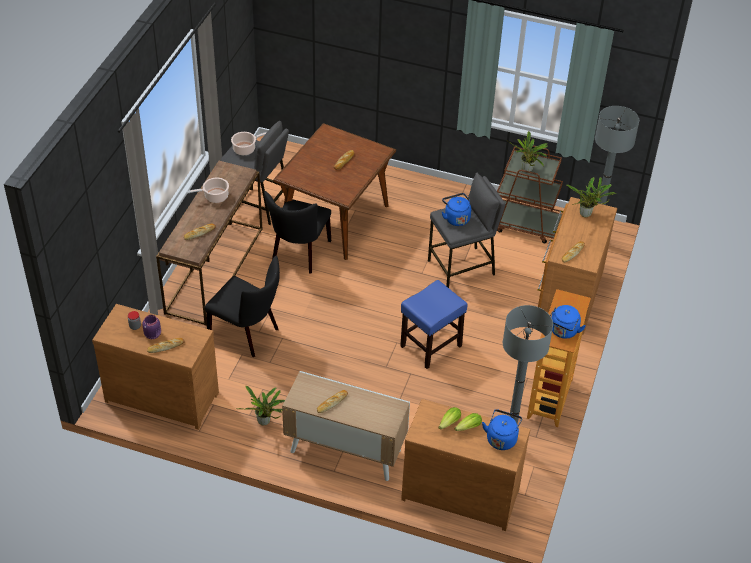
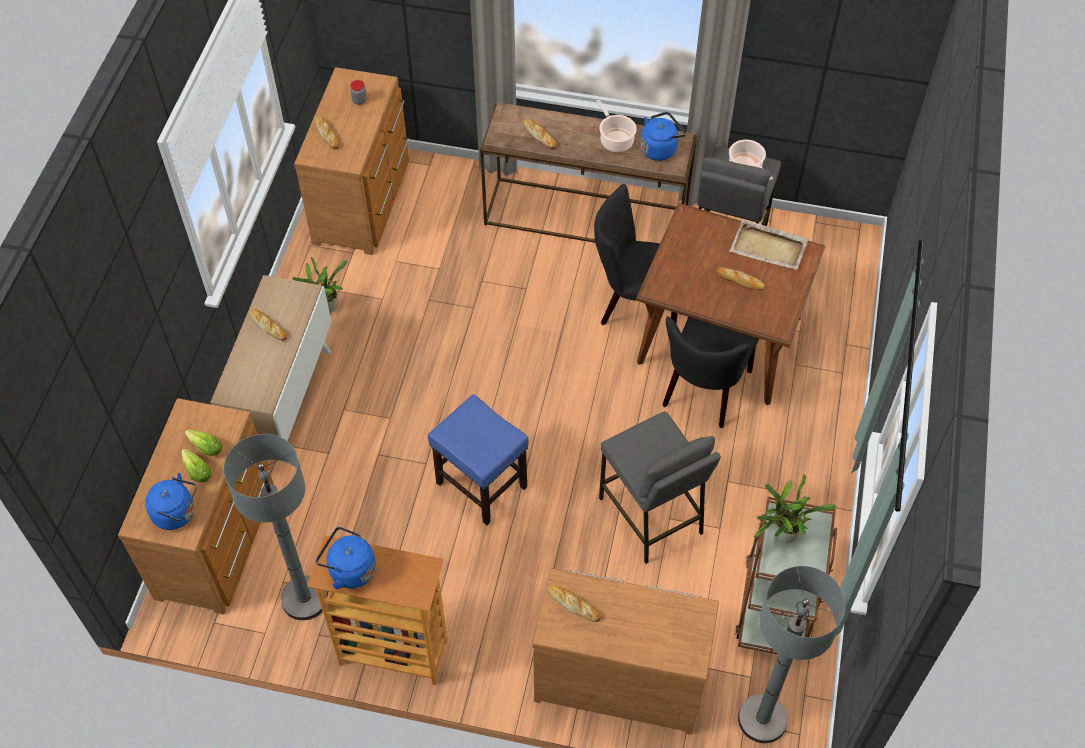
camera: 85 degrees right, 10 degrees up
(153, 334) = (347, 119): purple jar -> none
(247, 334) = (476, 269): black chair -> black chair (703, 392)
(320, 145) = (769, 247): none -> beige tray
(456, 218) = (654, 444): blue kettle -> blue kettle (660, 148)
(587, 214) = (676, 627): potted plant -> none

